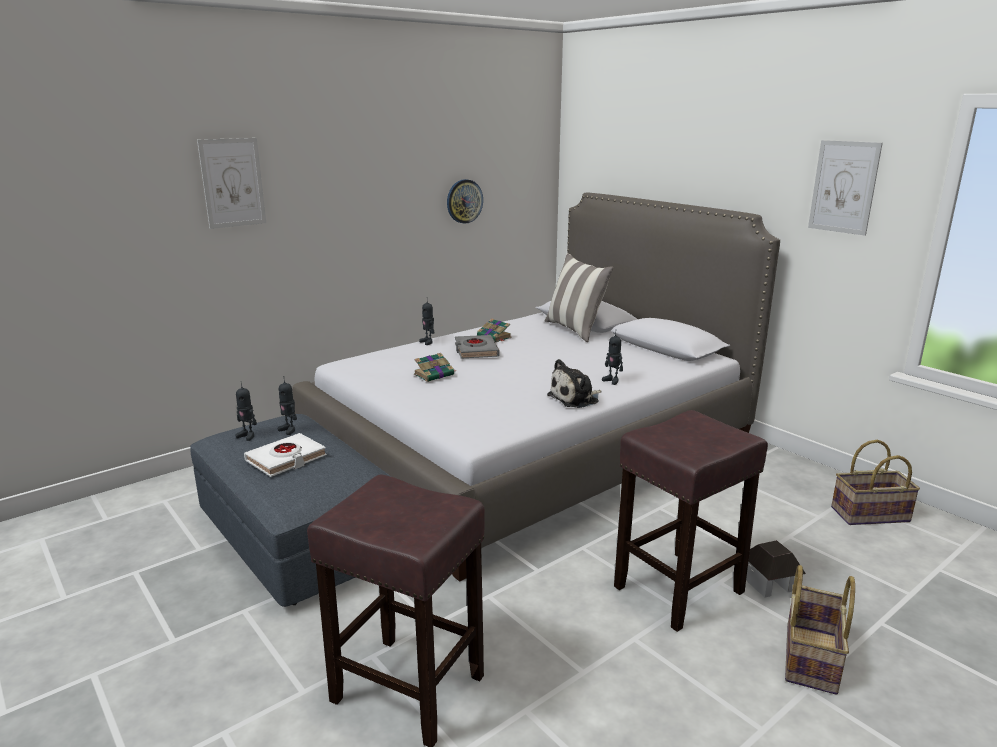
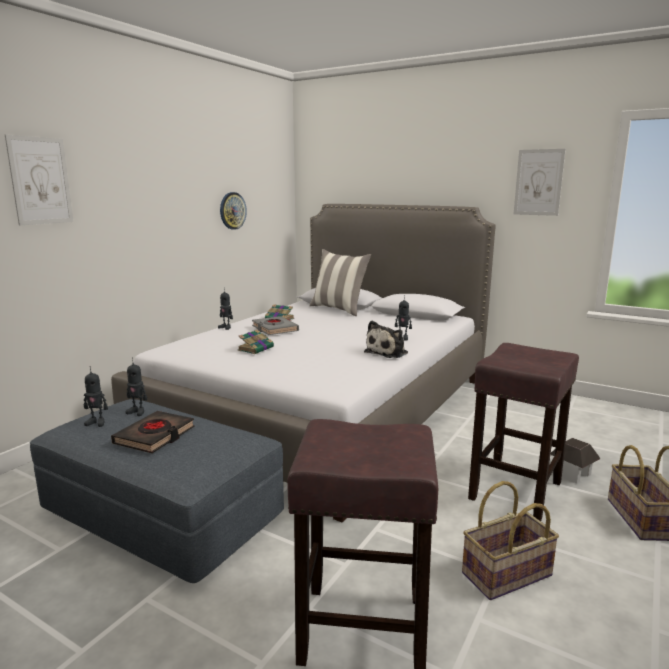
camera: 20 degrees left, 5 degrees down
(286, 459) = (155, 436): white book -> black book
(870, 515) = (593, 415): basket -> basket (507, 575)

